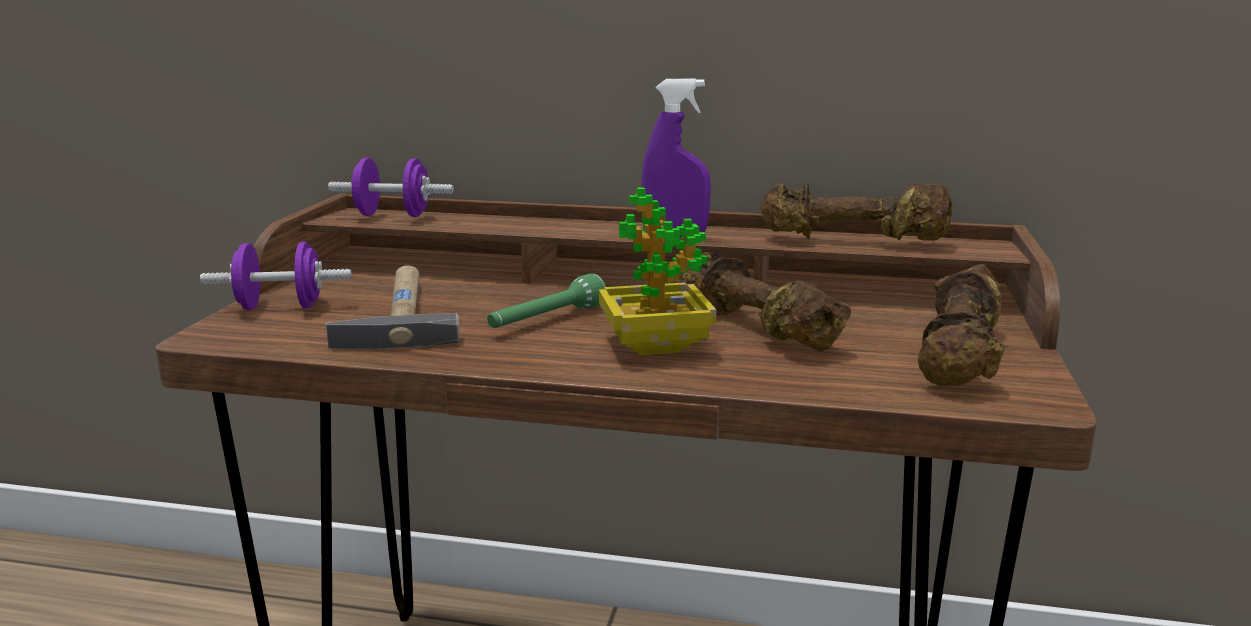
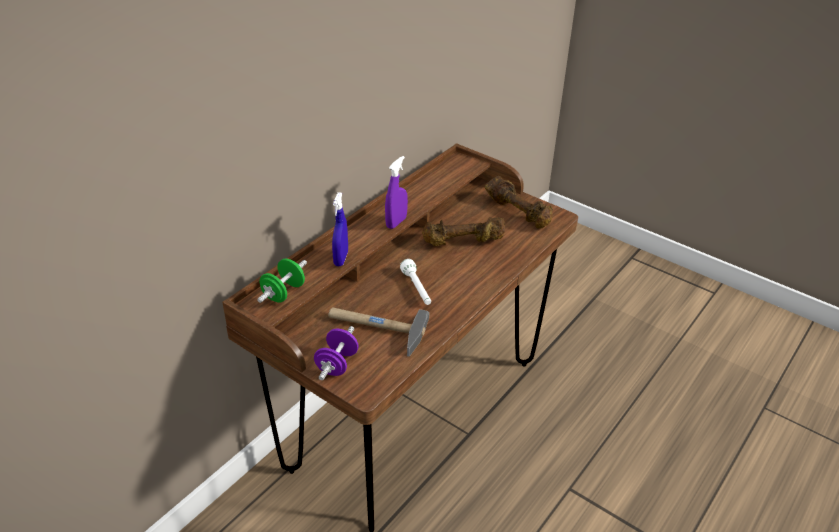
camera: 65 degrees left, 20 degrees up
(393, 216) = (283, 293): purple dumbbell -> green dumbbell
(517, 226) = (341, 259): none -> blue spray bottle
(546, 320) = (417, 289): green flashlight -> white flashlight
(655, 346) = (465, 271): potted plant -> none
(853, 240) = (437, 184): brown dumbbell -> none

